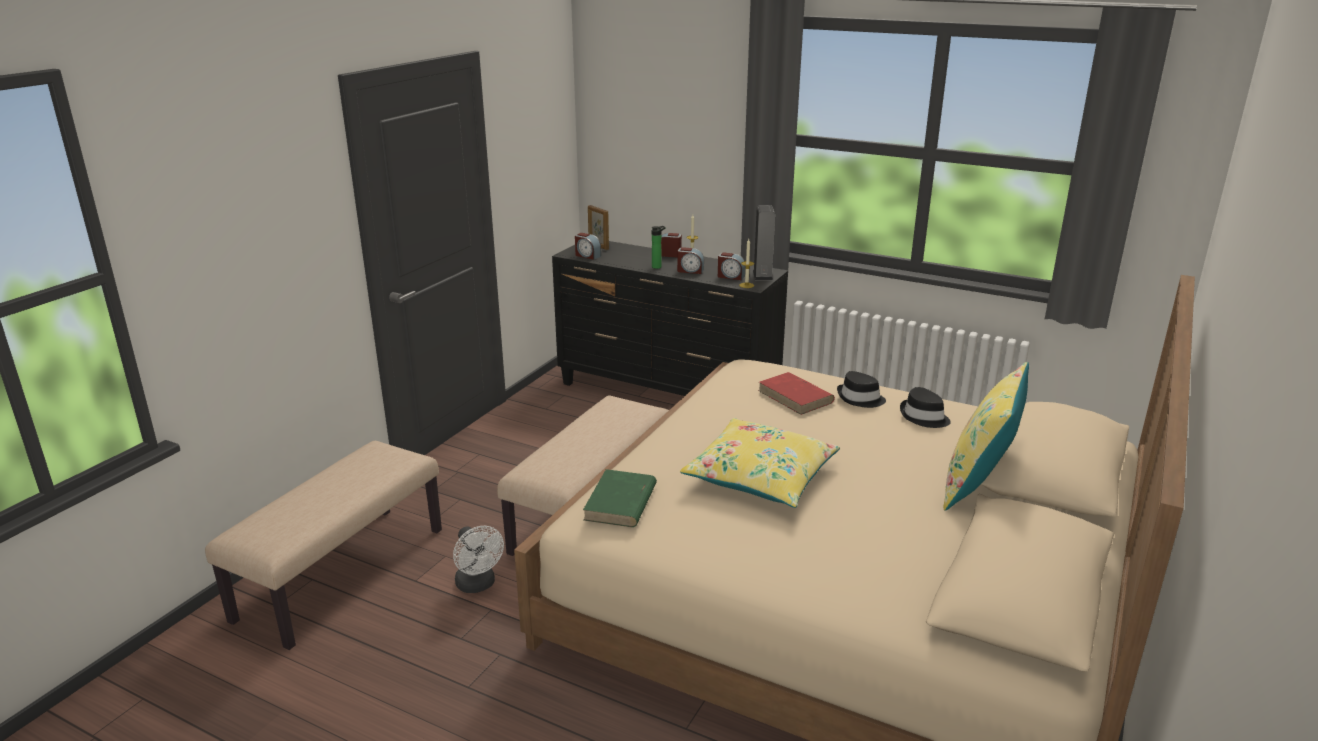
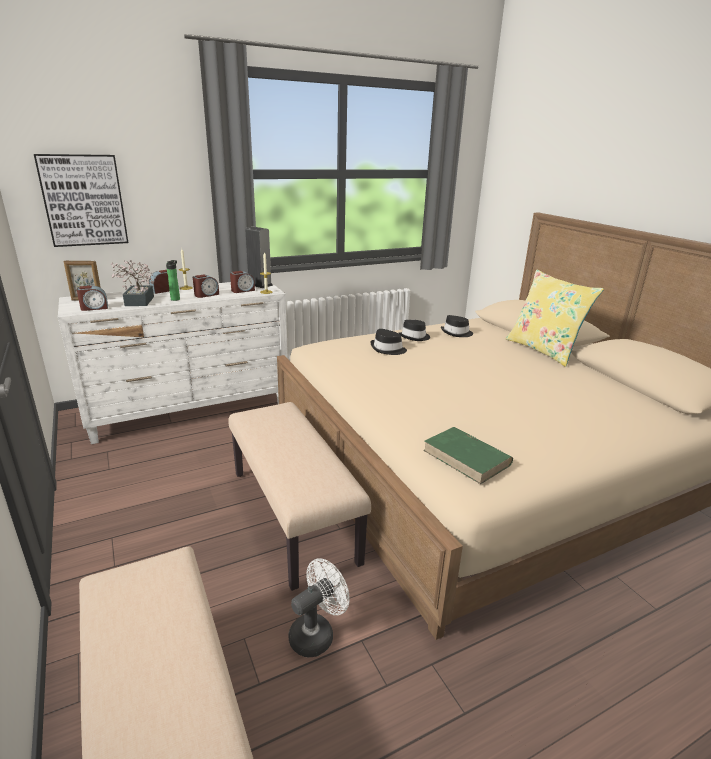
camera: 55 degrees left, 0 degrees up
(478, 585) = (317, 633): white fan -> white fan turned 45 degrees counterclockwise
(624, 260) = (138, 302): none -> potted plant
(634, 148) = (84, 200): none -> picture
(667, 394) = (191, 412): black dresser -> white dresser
(761, 476) = (479, 395): yellow pillow -> none
(796, 397) = (388, 349): red book -> black hat

